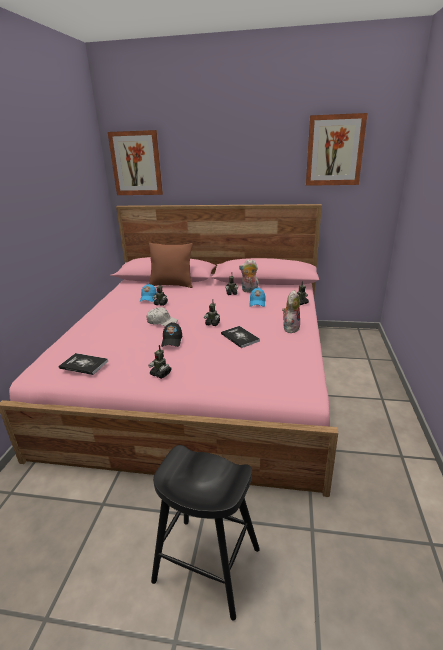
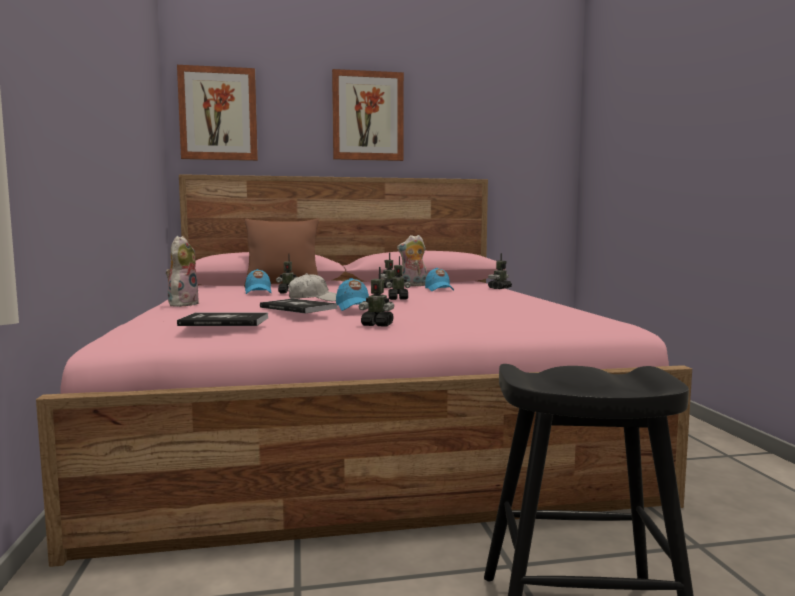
camera: 20 degrees left, 20 degrees down
(172, 341) = (354, 308): black cap -> blue cap
(240, 337) = (456, 304): book -> book (298, 308)
(290, 328) = (516, 298): plush toy -> plush toy (182, 304)
(334, 150) = (496, 113): picture -> picture (368, 116)

